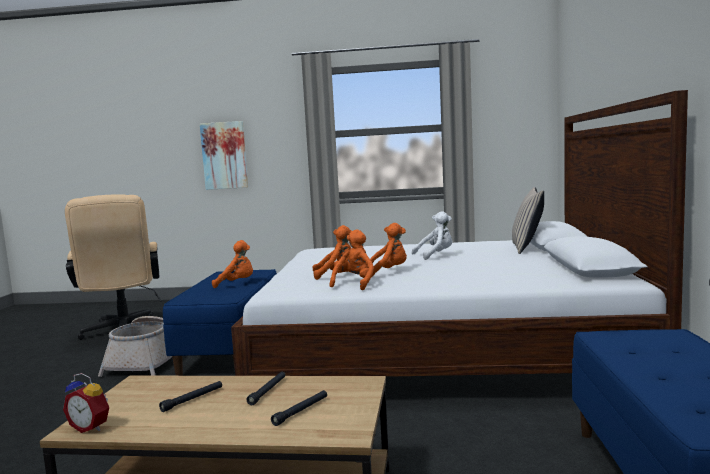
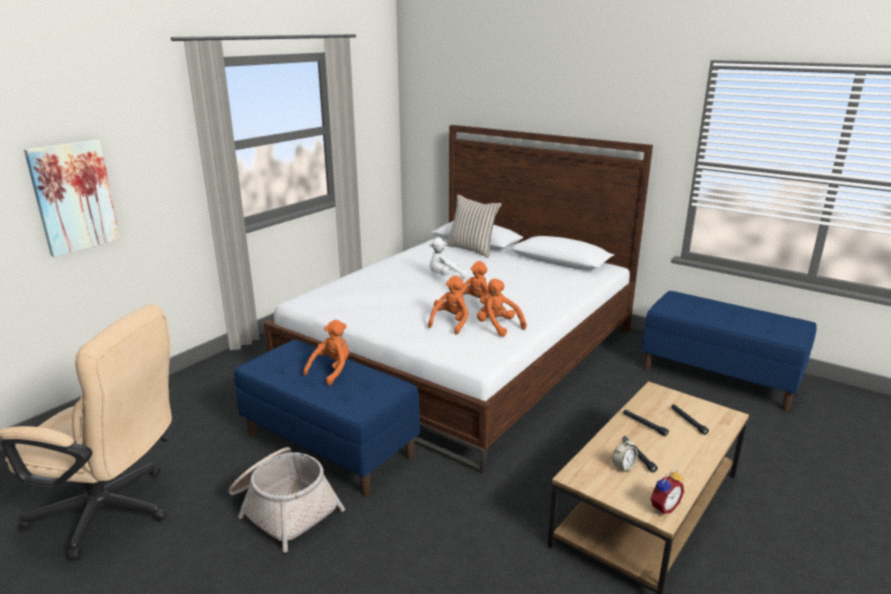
camera: 60 degrees left, 15 degrees up
(165, 397) = (623, 467): none -> alarm clock
(436, 255) = (445, 276): white plush toy -> white plush toy turned 120 degrees counterclockwise

